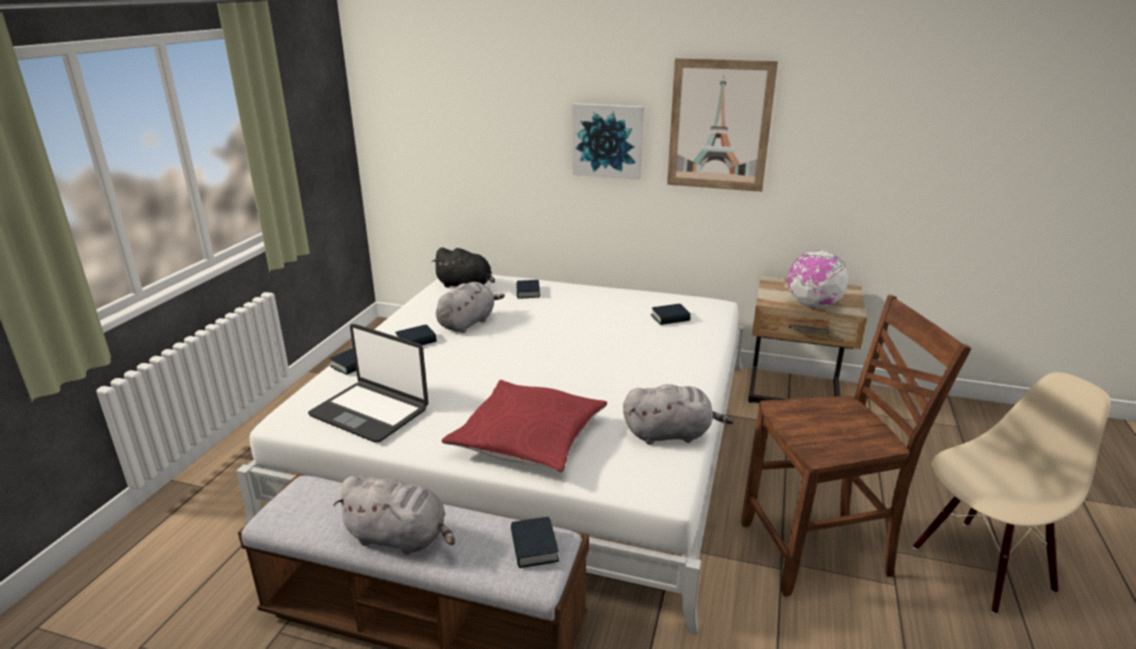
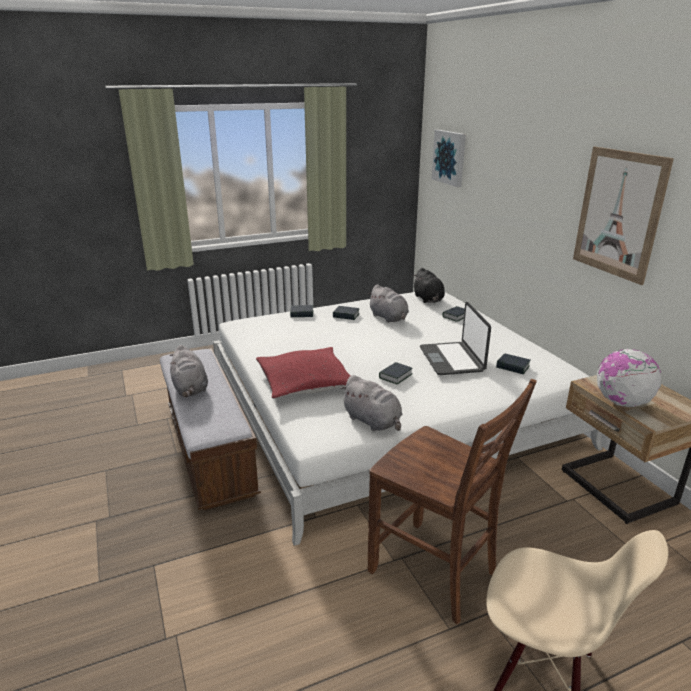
camera: 50 degrees right, 0 degrees up
(370, 412) = (269, 336): laptop -> laptop (452, 359)
(468, 323) = (389, 318): grey plush toy -> grey plush toy turned 60 degrees clockwise
(534, 547) = (221, 424): book -> book (395, 376)
(607, 140) = (542, 212): picture -> picture (449, 157)

